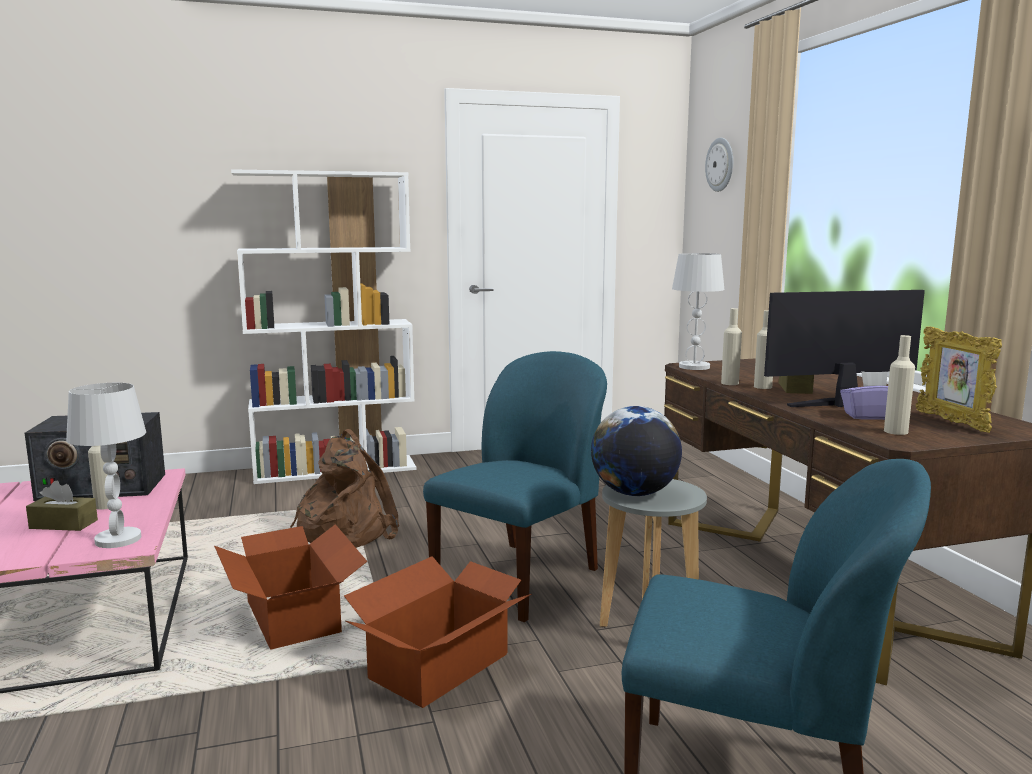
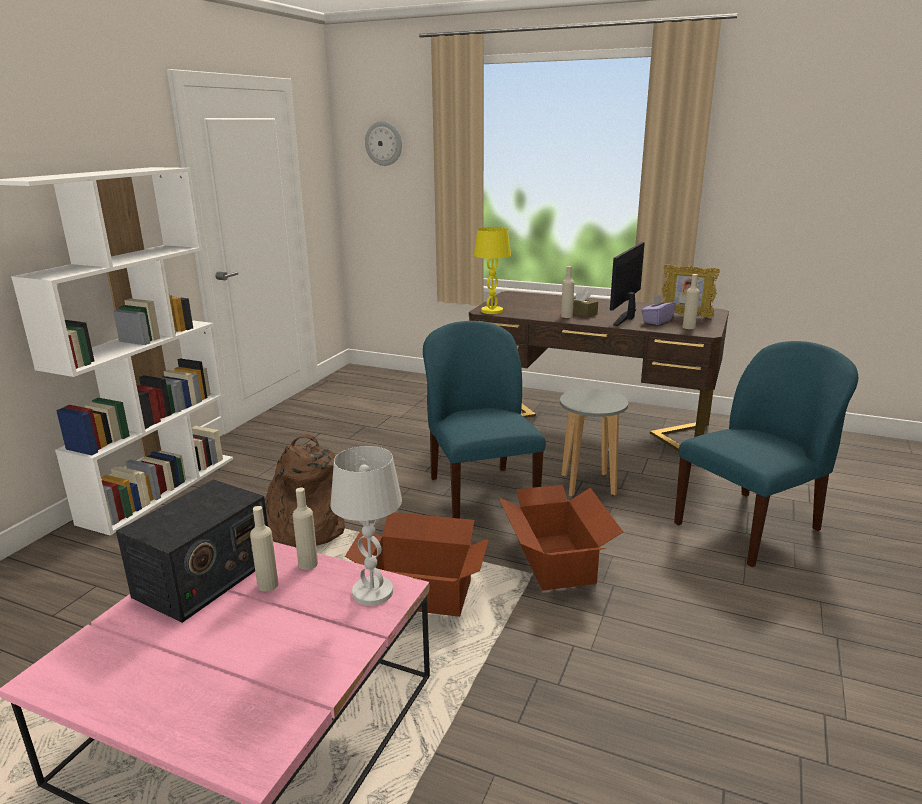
camera: 50 degrees left, 10 degrees up
(63, 524) = (288, 614): brown tissue box -> none
(634, 493) = (589, 404): globe -> none
(694, 367) = (492, 311): white table lamp -> yellow table lamp
(730, 383) = (546, 318): beige bottle -> beige bottle (308, 564)

